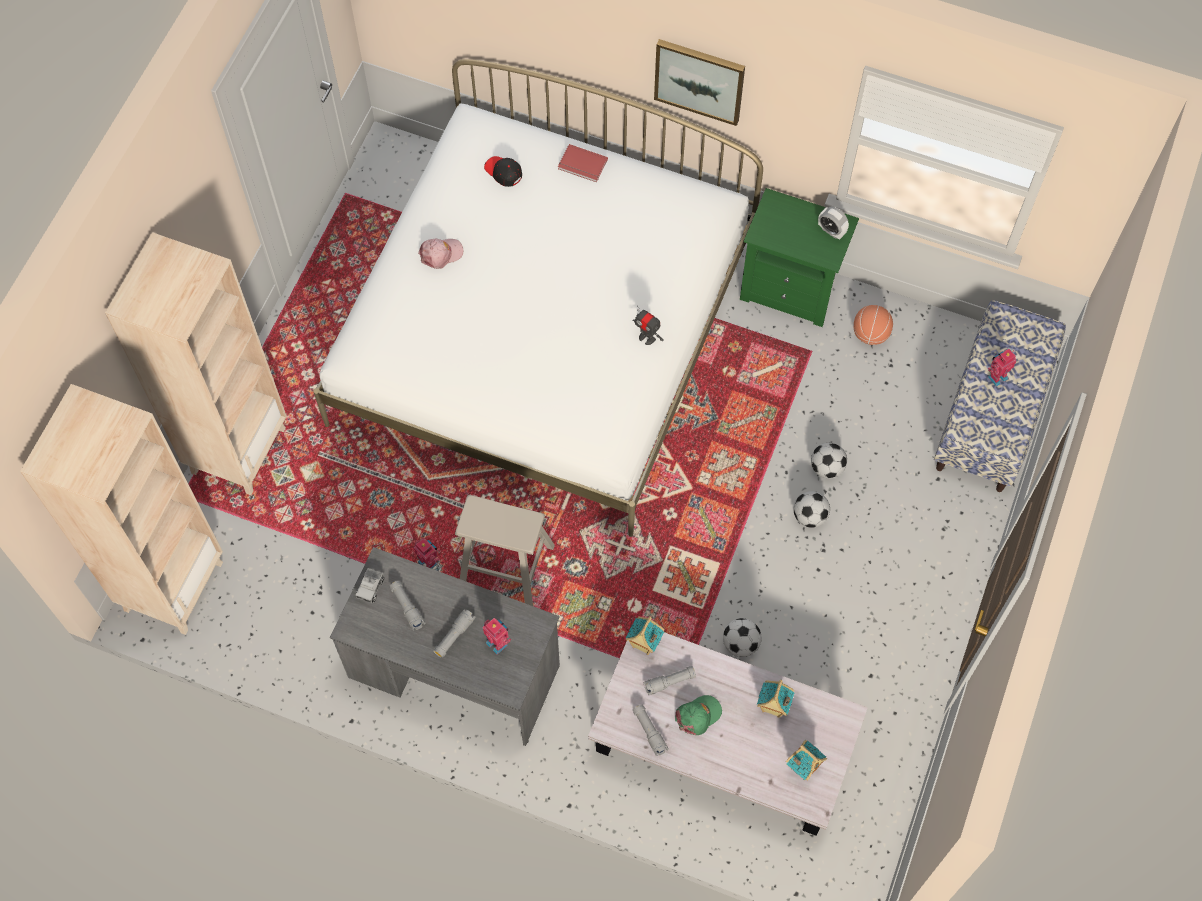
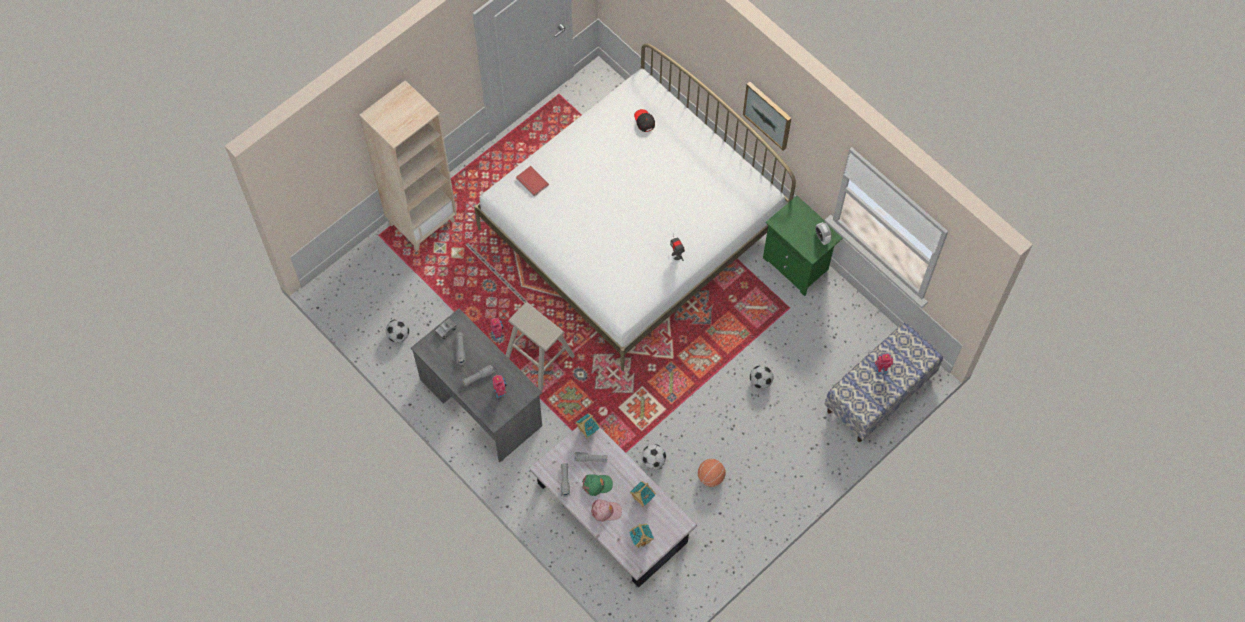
camera: 25 degrees right, 0 degrees up
(173, 585) = (349, 284): beige bookcase -> none
(441, 254) = (582, 155): pink cap -> pink cap (606, 511)
(582, 165) = (693, 136): red book -> red book (531, 182)
(809, 516) = (734, 405): football -> football (398, 335)
(870, 334) = (832, 313): basketball -> basketball (711, 477)

